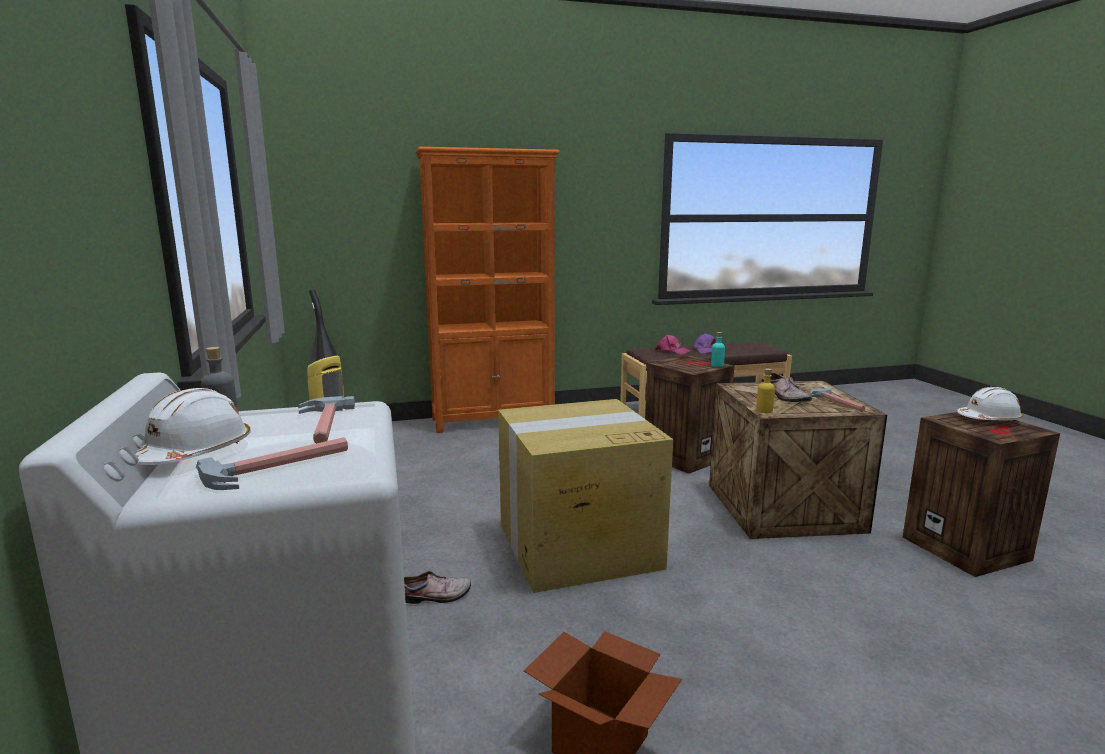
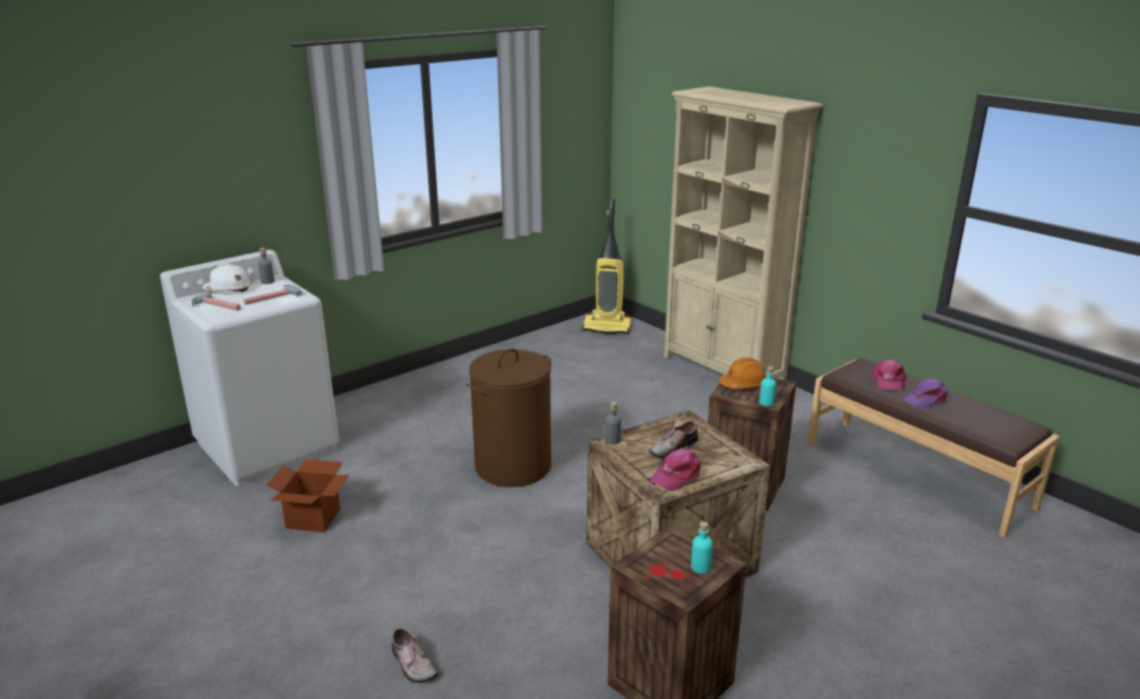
camera: 65 degrees right, 10 degrees up
(435, 596) = (417, 434): shoe -> shoe (412, 664)
(494, 420) = (723, 370): orange bookcase -> beige bookcase
(576, 546) = (513, 466): cardboard box -> brown laundry basket
(680, 364) = (743, 384): none -> orange hard hat
(764, 410) = (612, 440): yellow bottle -> grey bottle
(836, 403) = (676, 475): hammer -> pink cap
(989, 419) = (700, 567): white hard hat -> turquoise bottle

